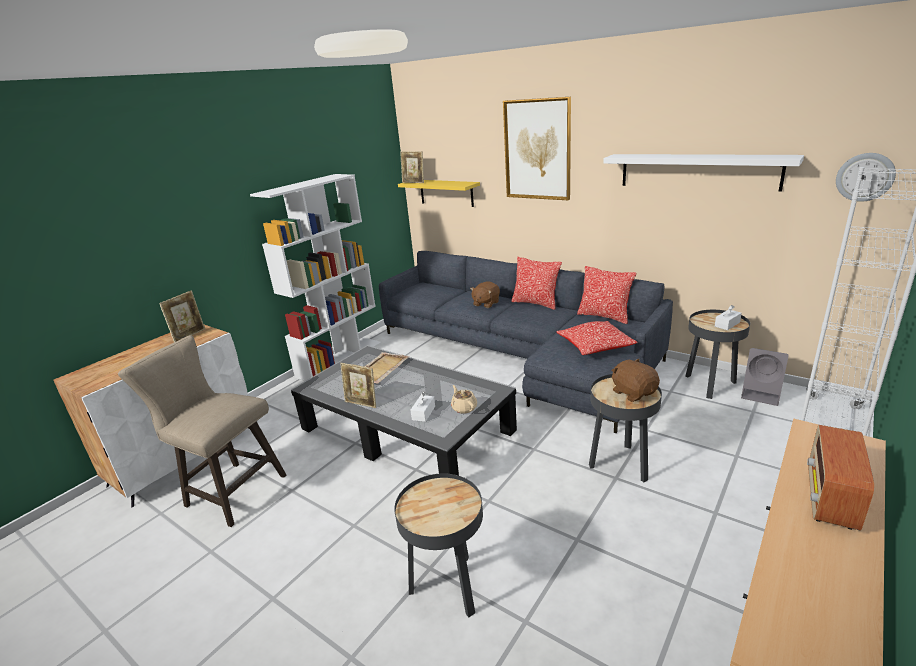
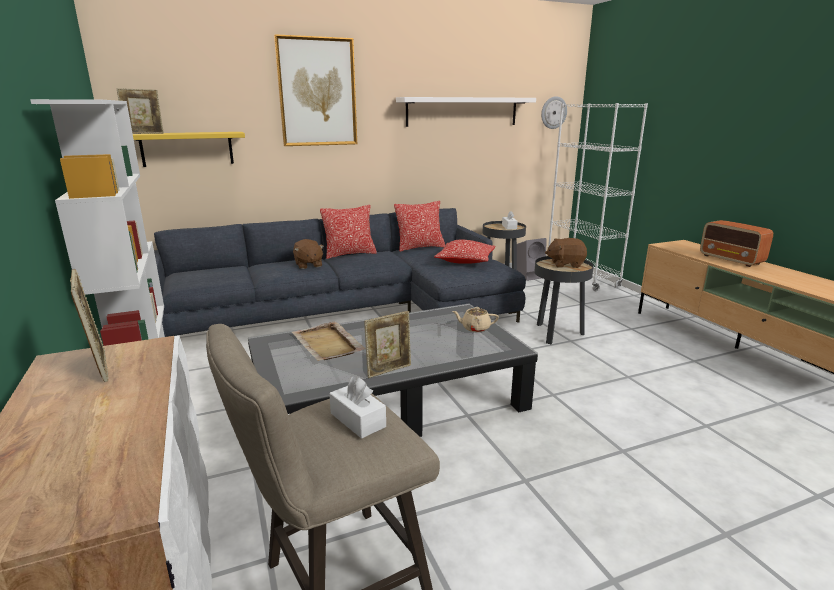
camera: 60 degrees left, 5 degrees down
(423, 413) = (458, 345): white tissue box -> white tissue box (357, 420)
(449, 586) = (652, 447): black side table -> none

